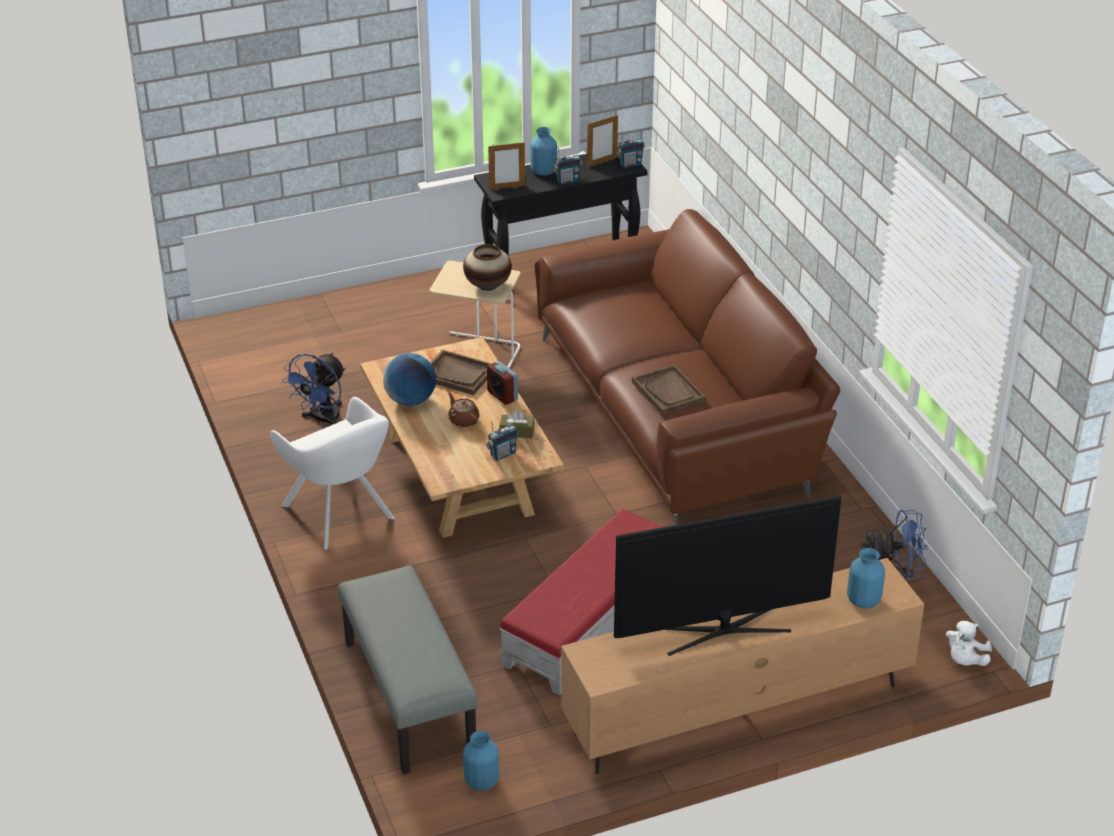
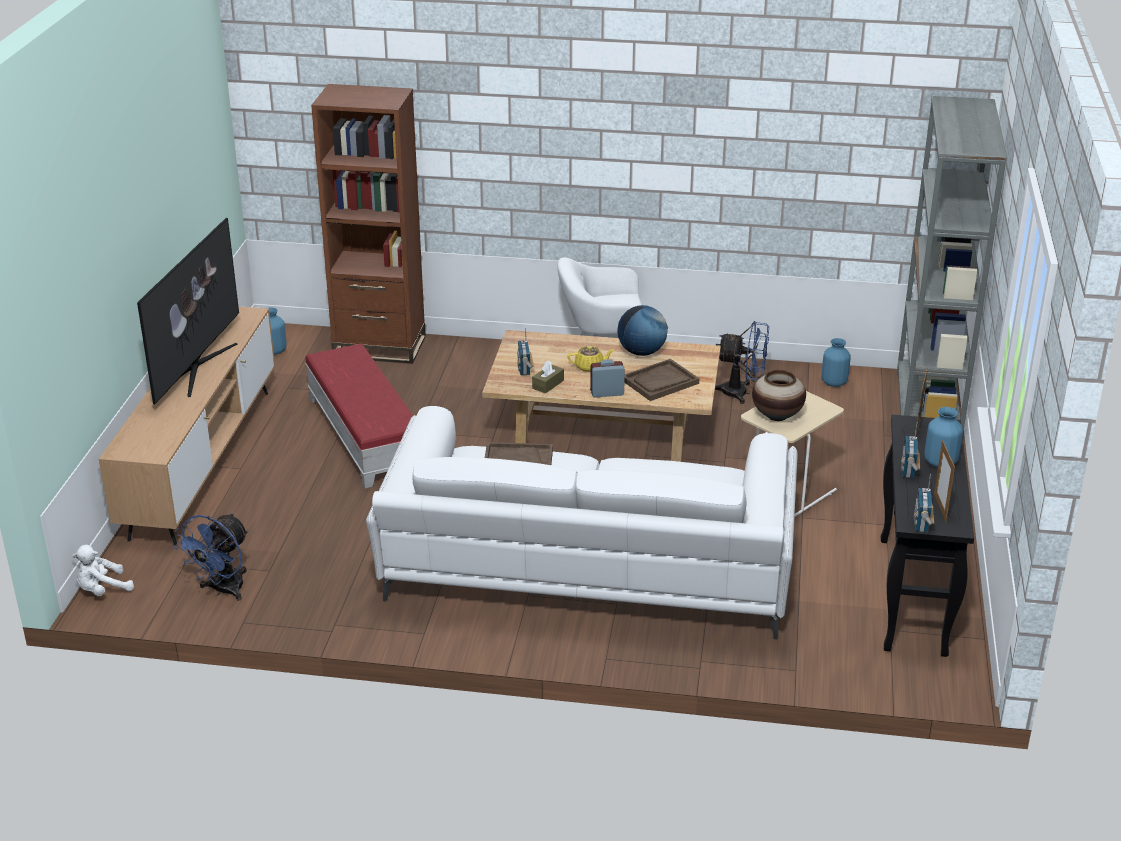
camera: 120 degrees right, 5 degrees down
(277, 319) = (927, 409): none -> grey bookcase
(322, 420) = (741, 393): blue fan -> blue fan turned 135 degrees clockwise
(407, 697) = (379, 347): grey bench -> brown bookcase
(463, 420) = (590, 367): brown teapot -> yellow teapot
(676, 414) = (585, 574): brown sofa -> white sofa
(864, 600) = (140, 433): blue vase -> blue vase (834, 383)
(965, 660) = (102, 590): white plush toy -> white plush toy turned 90 degrees counterclockwise

